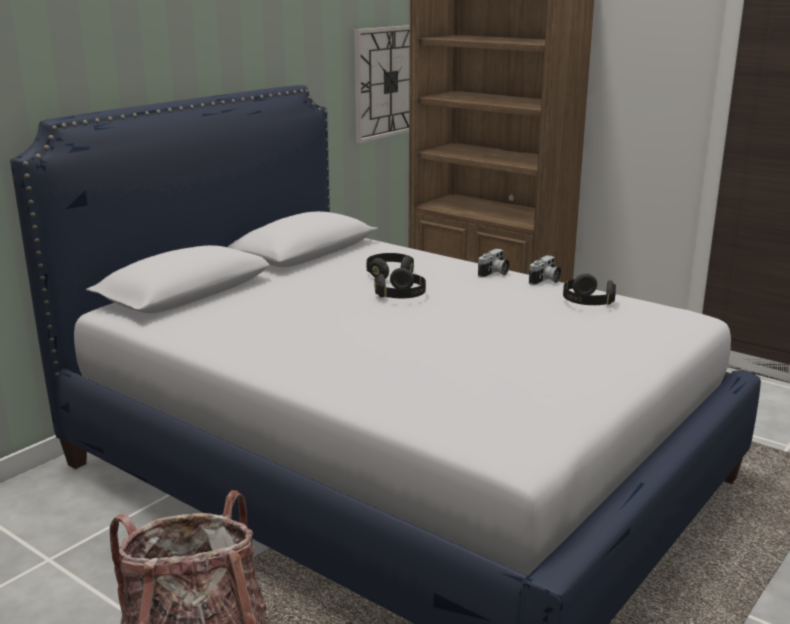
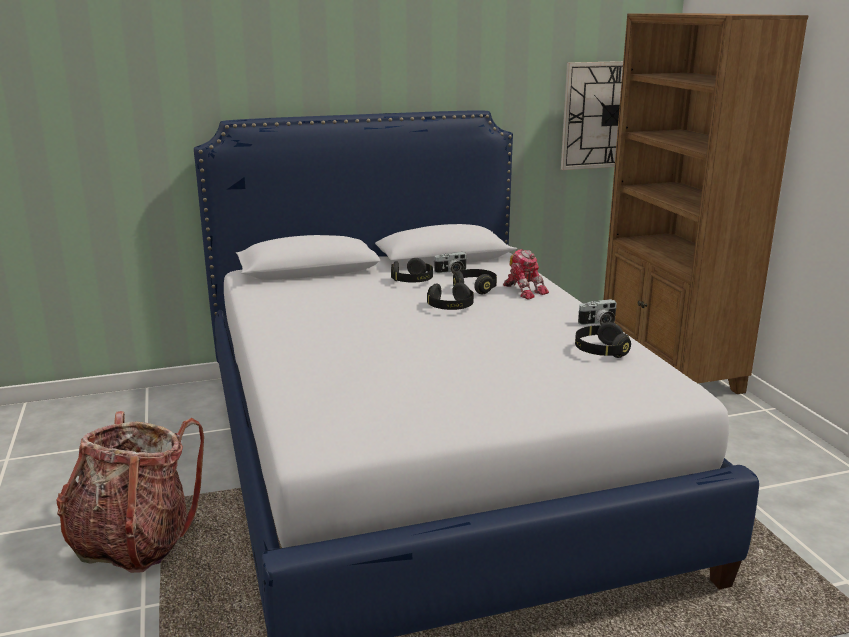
camera: 35 degrees right, 0 degrees up
(318, 280) = (412, 281): none -> black headphones
(435, 266) = (524, 290): none -> toy robot
(494, 273) = (564, 307): camera -> camera (451, 272)

